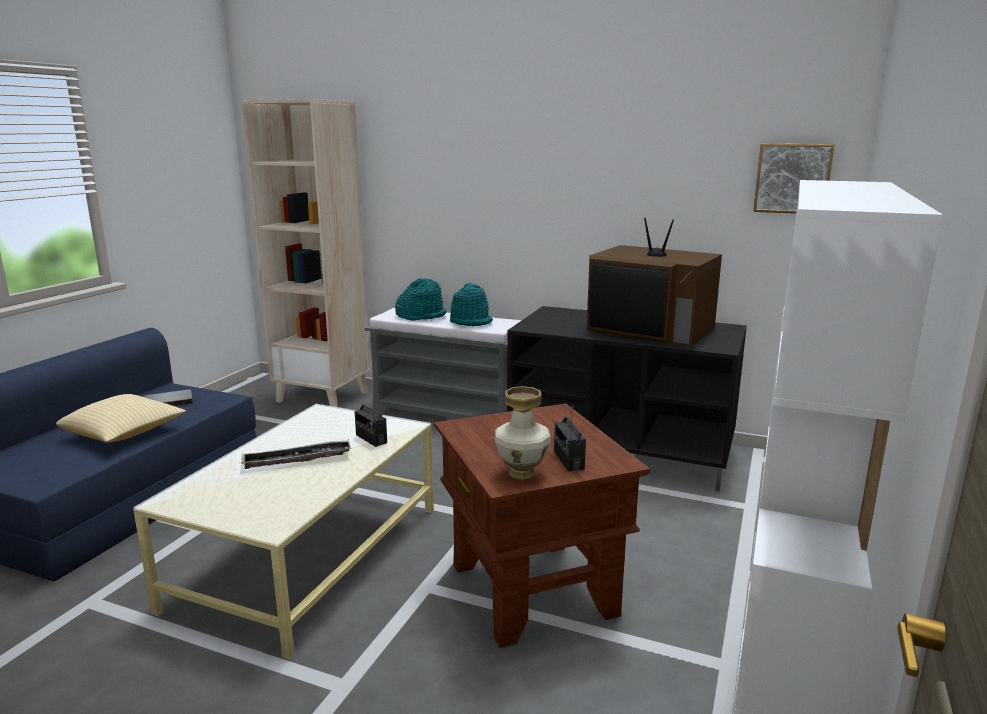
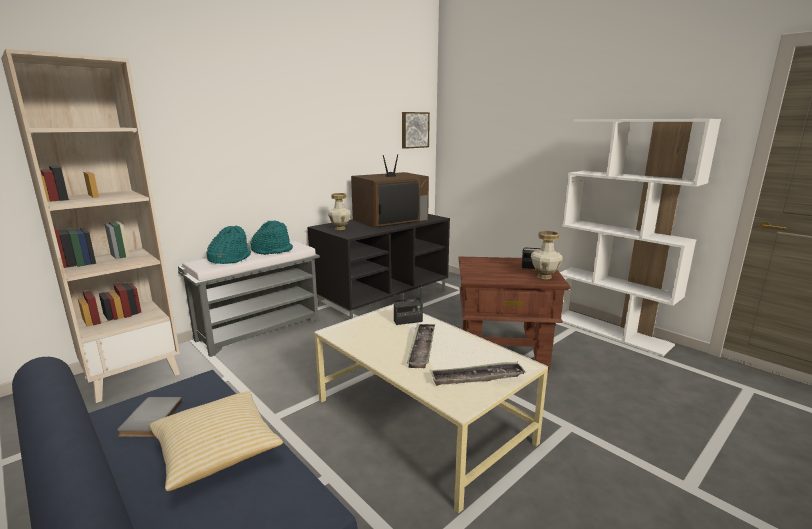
camera: 65 degrees left, 0 degrees up
(230, 501) = (477, 378): none -> tray
(555, 318) = (340, 228): none -> vase

